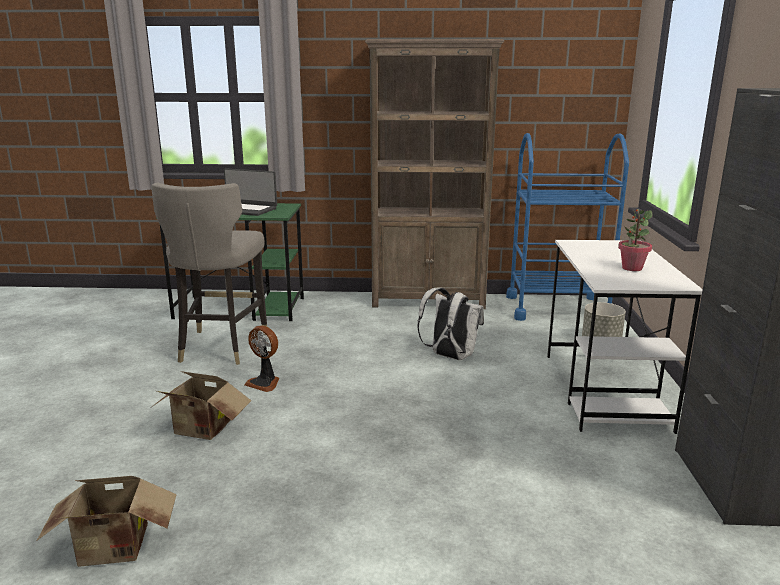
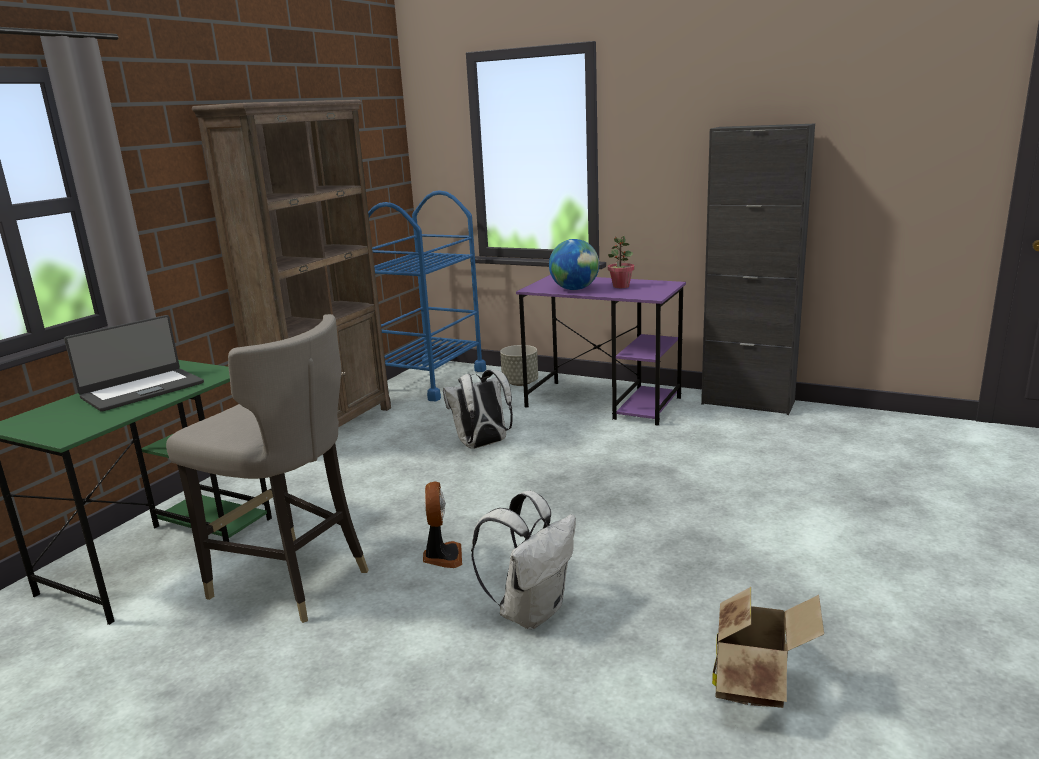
camera: 65 degrees left, 0 degrees up
(202, 430) = (531, 611): cardboard box -> white backpack
(265, 383) = (442, 556): fan -> fan turned 60 degrees counterclockwise
(591, 254) = (574, 289): none -> globe
(605, 391) = (604, 402): white desk -> purple desk

